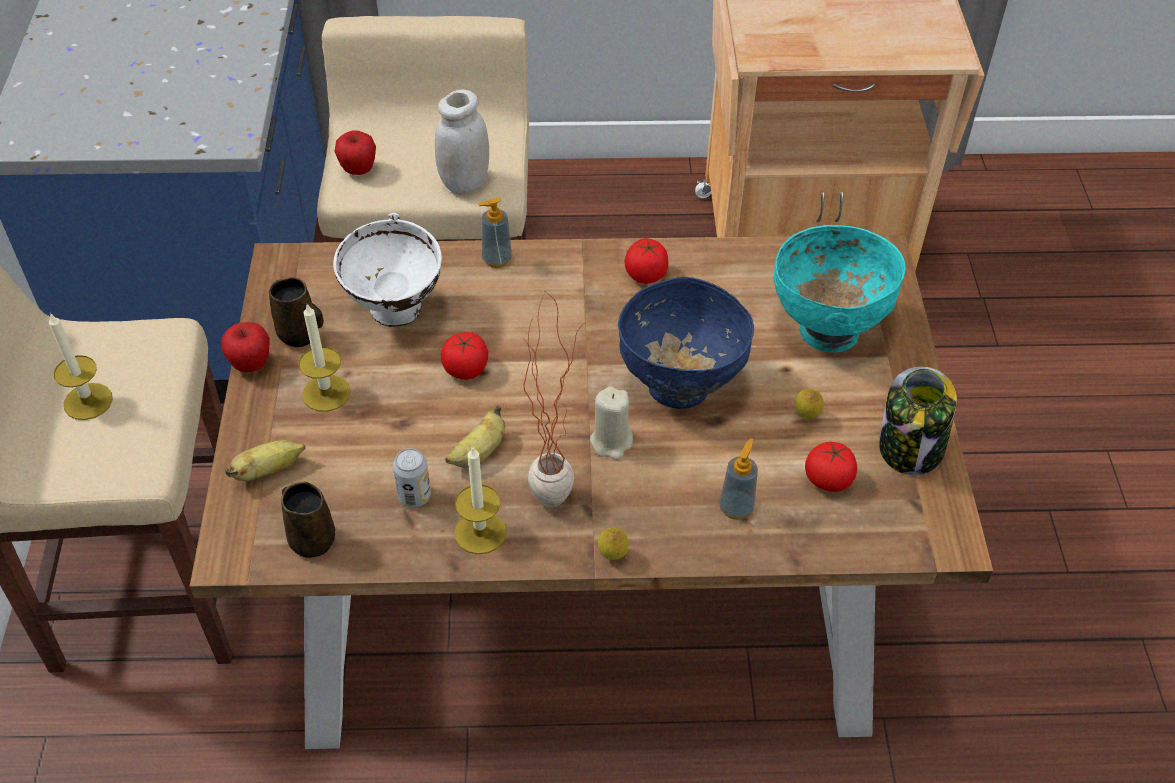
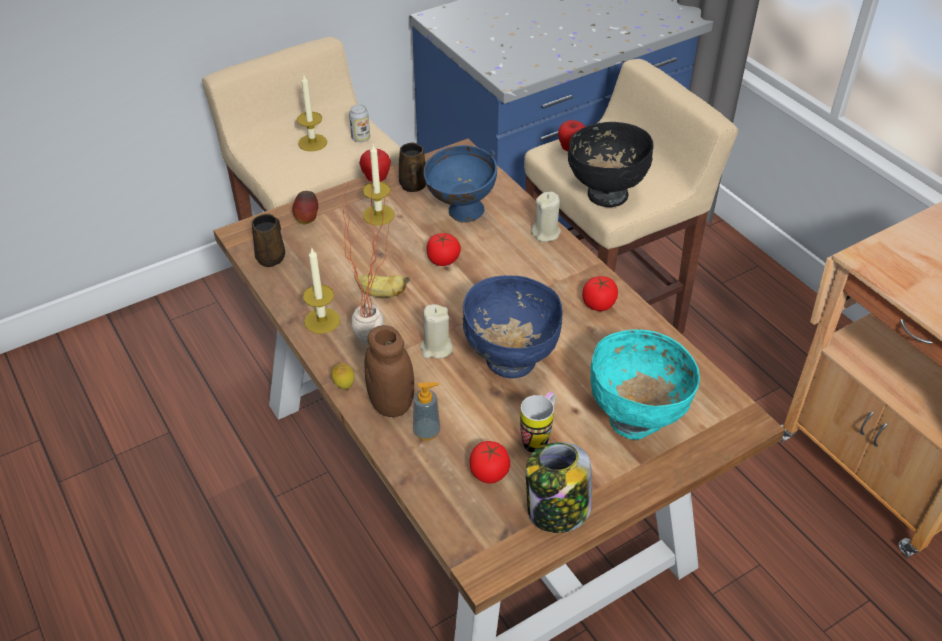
camera: 60 degrees right, 5 degrees down
(268, 470) = (307, 220): banana -> apple
(396, 317) = (459, 214): white bowl -> blue bowl
(414, 496) = (329, 282): can -> can (361, 138)
(465, 182) = (606, 194): white jar -> black bowl
(497, 259) = (546, 233): soap dispenser -> beige candle
(672, 522) = (391, 404): none -> brown jar
(806, 417) = (539, 438): lemon -> mug

